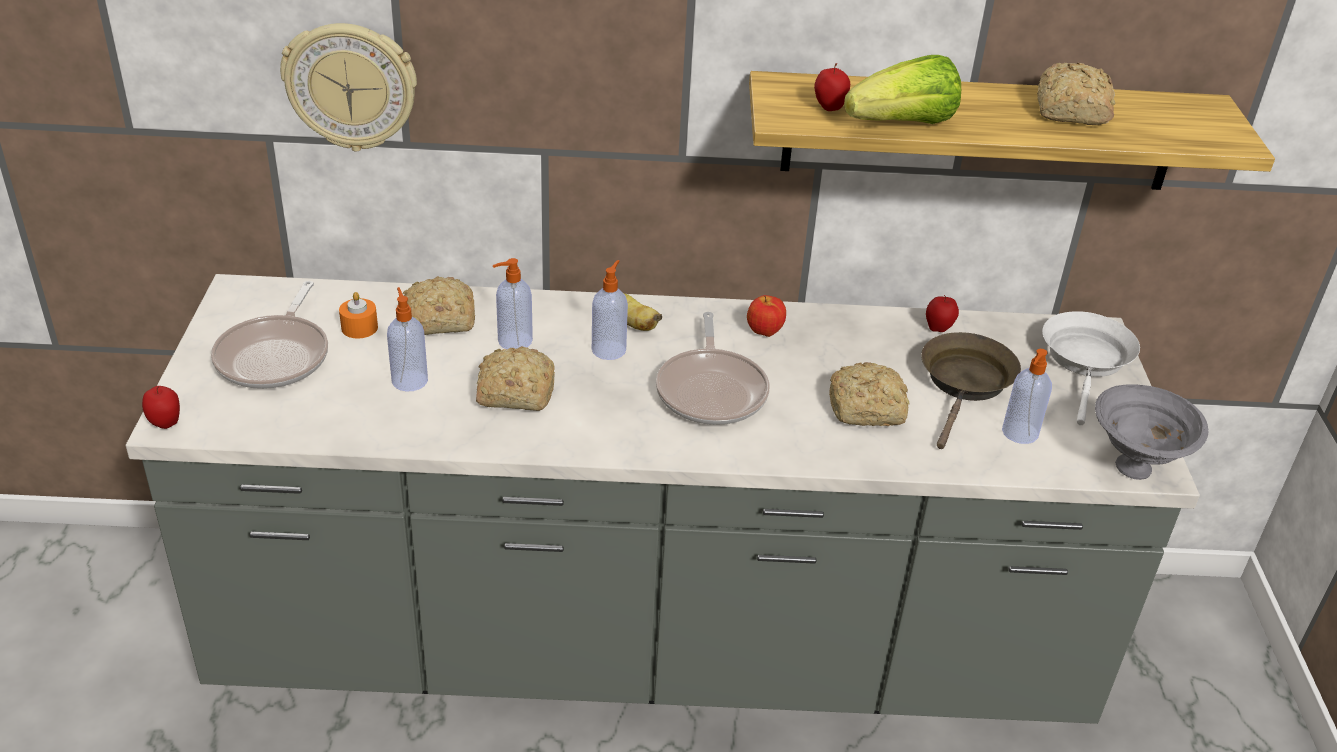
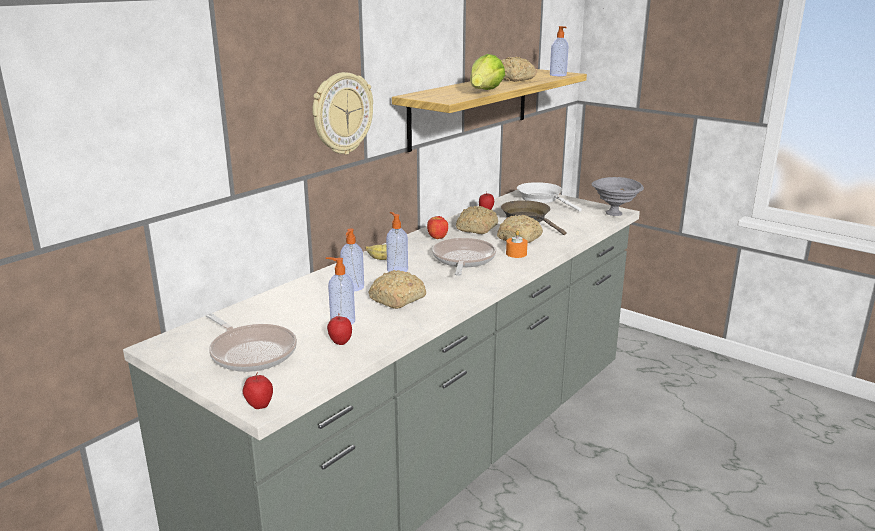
camera: 50 degrees left, 15 degrees down
(351, 86) = (202, 161): wall clock -> wall clock (341, 113)
(359, 328) = (268, 321): orange candle -> orange candle (516, 254)
(437, 320) = (299, 299): bread -> bread (476, 229)
(712, 390) = (463, 260): frying pan -> frying pan turned 120 degrees counterclockwise
(829, 108) = (451, 95): apple -> apple (340, 343)
(1019, 433) = (571, 221): soap dispenser -> soap dispenser (558, 75)

